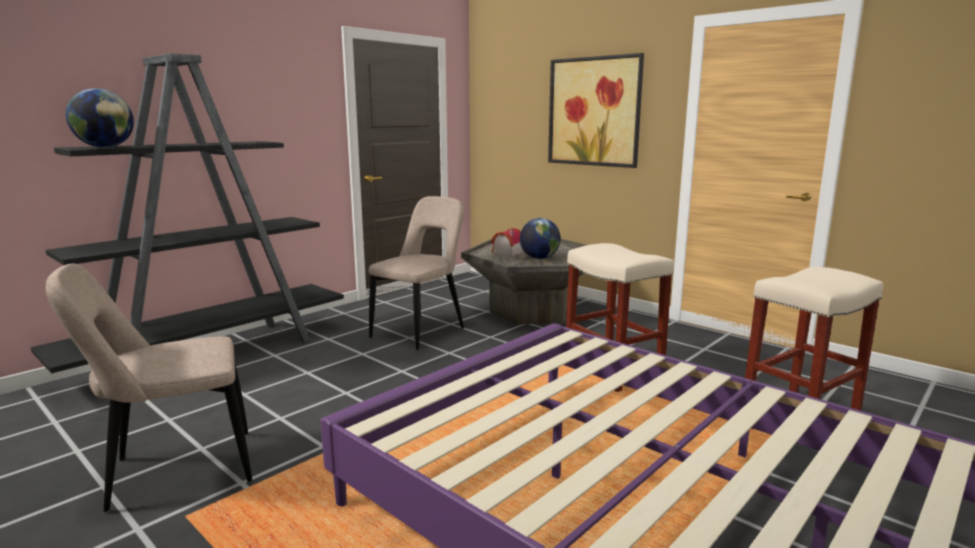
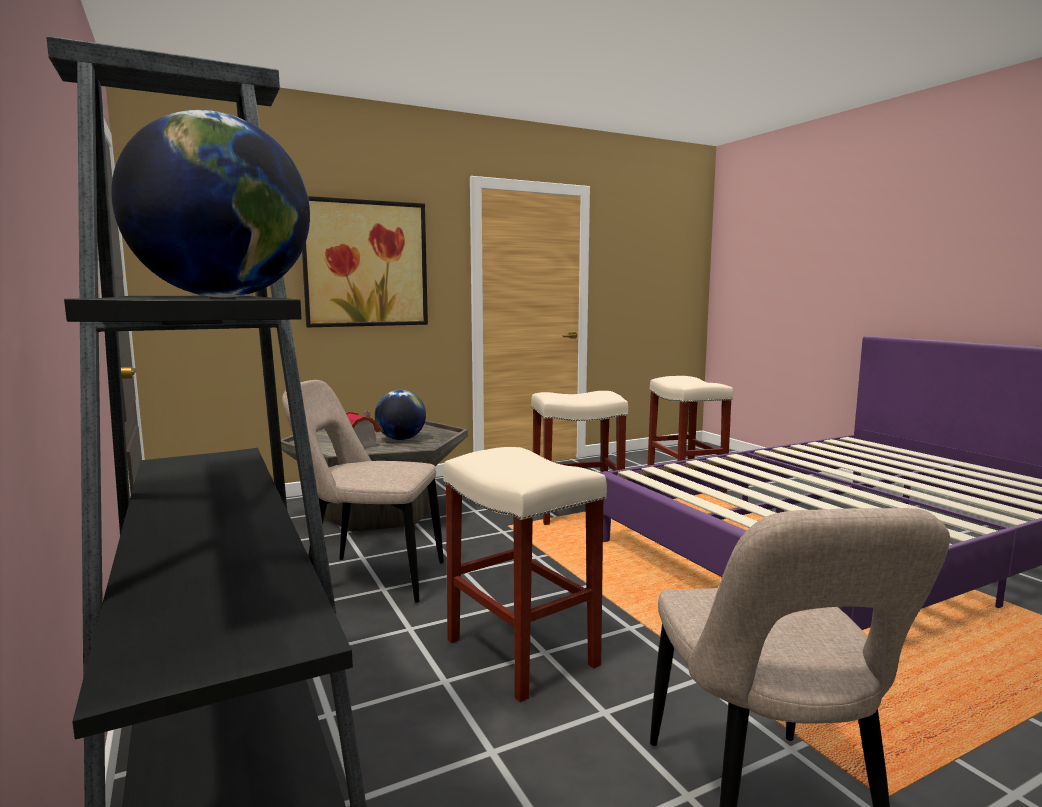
camera: 70 degrees left, 5 degrees down
(344, 385) = (519, 652): none -> beige stool
(421, 331) = (369, 578): beige chair -> beige chair turned 45 degrees counterclockwise

